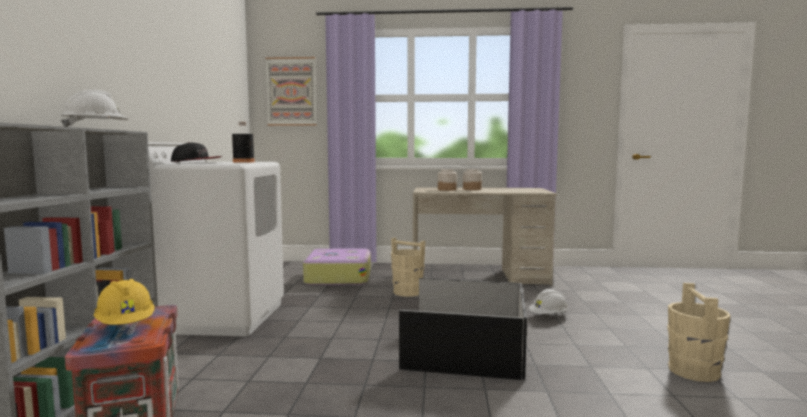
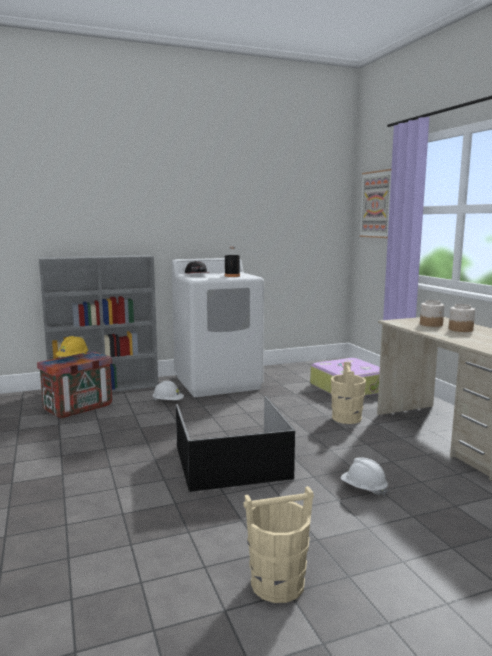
camera: 65 degrees right, 5 degrees up
(96, 129) = (120, 256): white hard hat -> white hard hat (168, 402)

